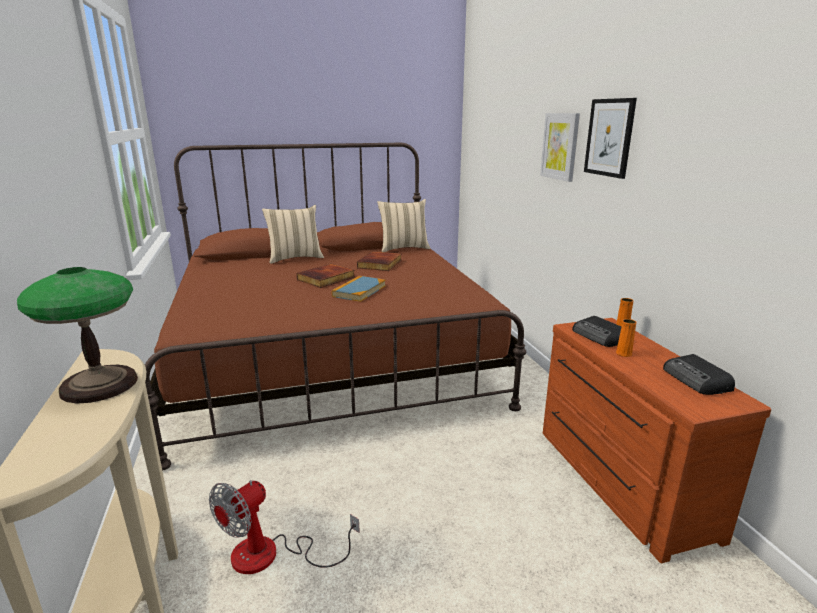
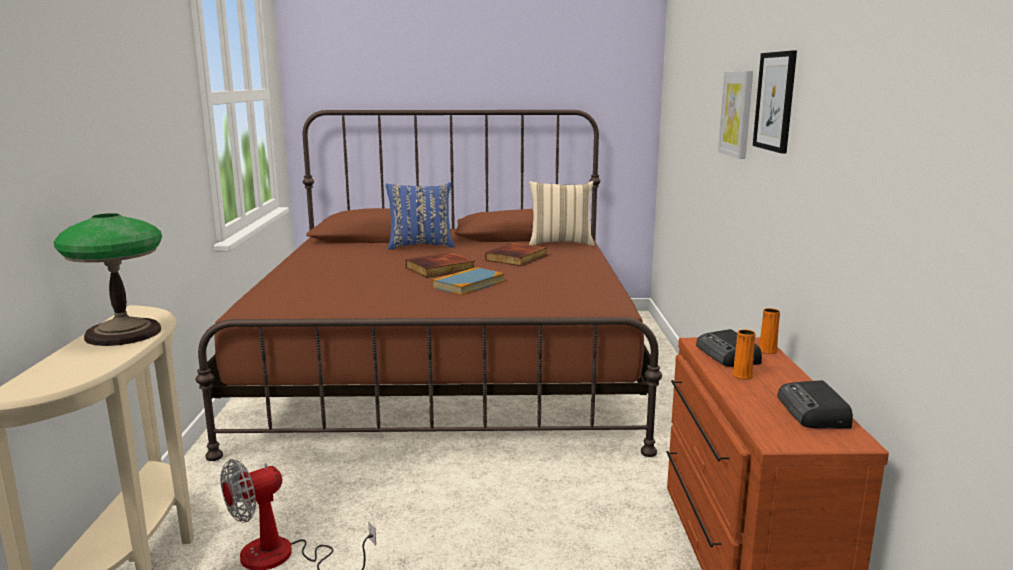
camera: 15 degrees right, 5 degrees down
(295, 258) = (420, 246): beige pillow -> blue pillow

